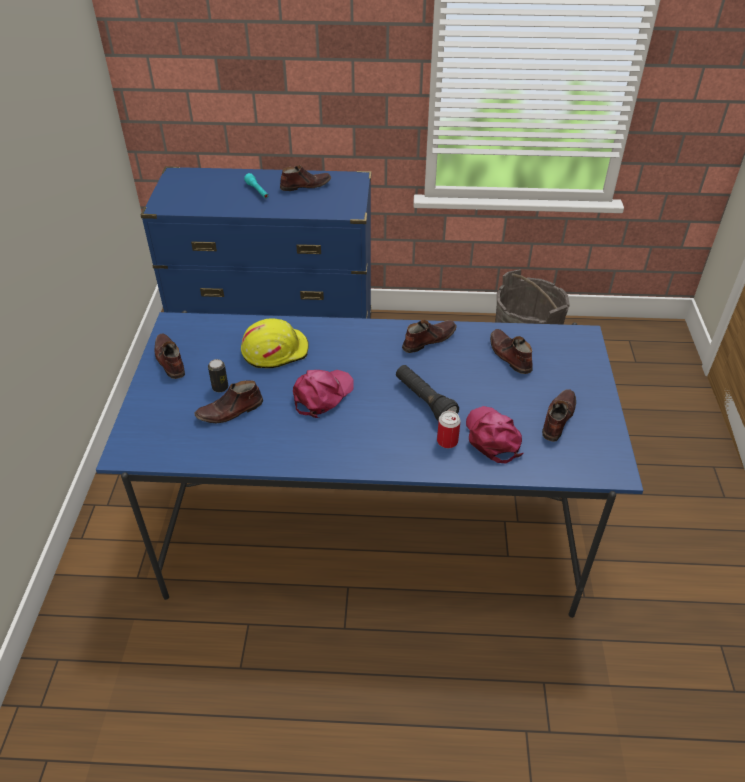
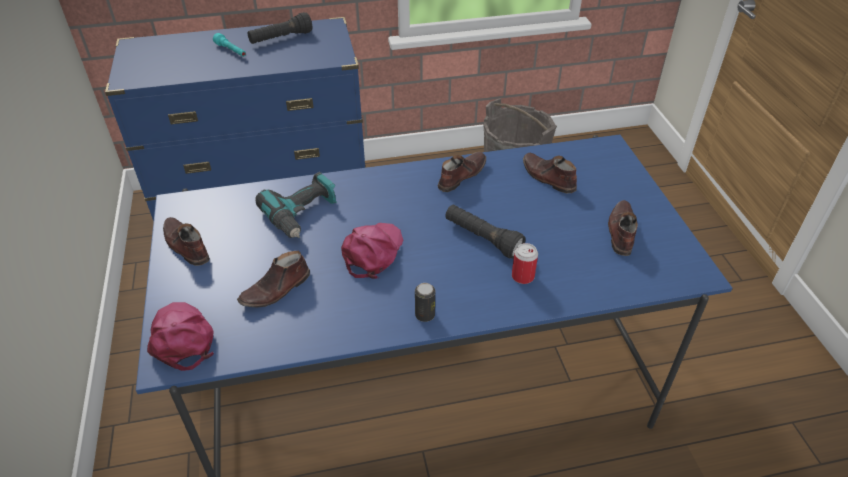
camera: 15 degrees left, 0 degrees up
(220, 387) = (255, 265): can -> can (425, 315)
(275, 350) = (303, 214): yellow hard hat -> power drill
(305, 185) = (281, 39): brown shoe -> black flashlight
(493, 437) = (566, 263): pink cap -> pink cap (182, 338)

